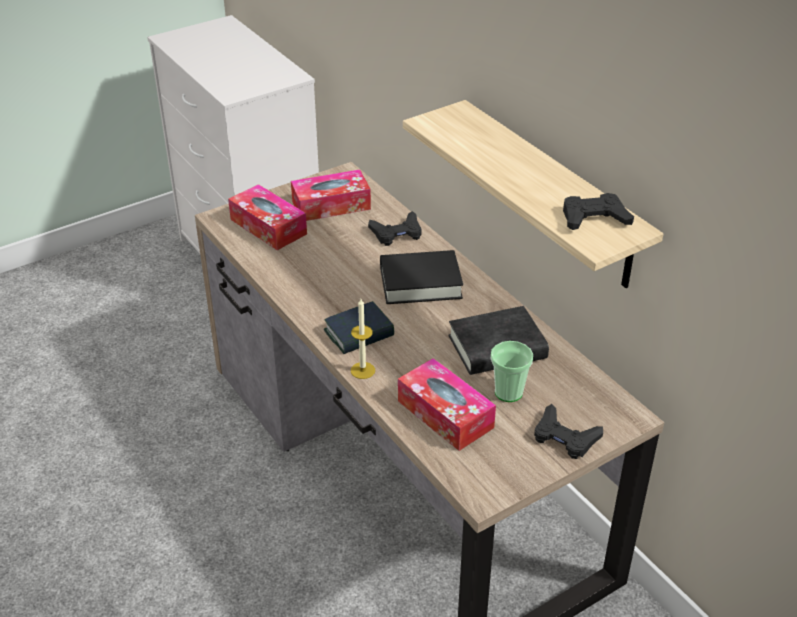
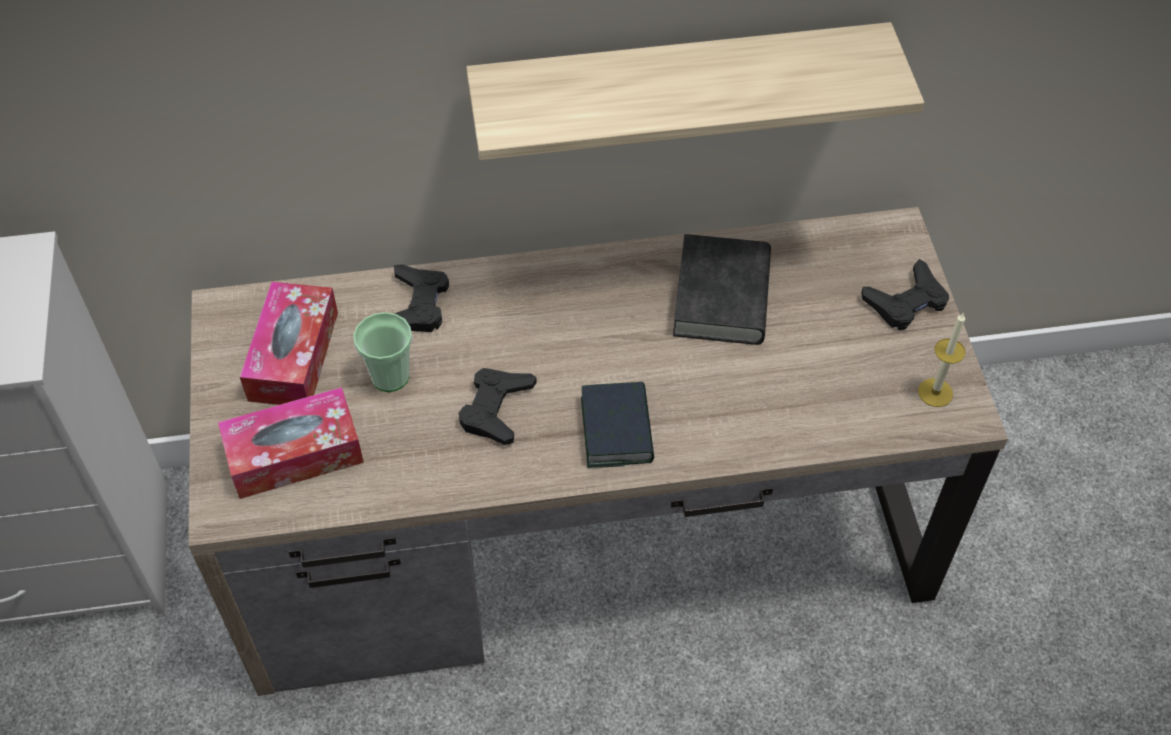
camera: 65 degrees left, 15 degrees up
(362, 370) = (694, 453): candle -> candle (935, 392)
(420, 283) = (547, 322): black book -> none
(445, 414) = (818, 398): tissue box -> none
(508, 392) = (808, 320): cup -> cup (390, 376)
(594, 218) = (833, 64): black game controller -> black game controller (496, 409)

